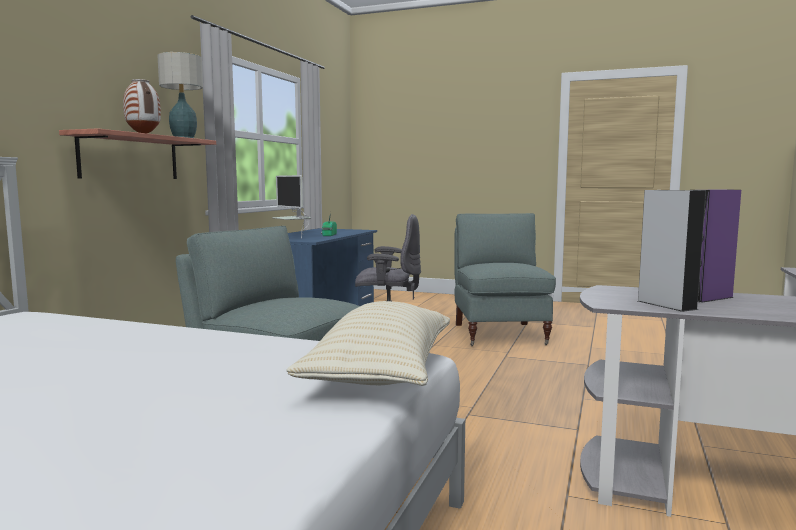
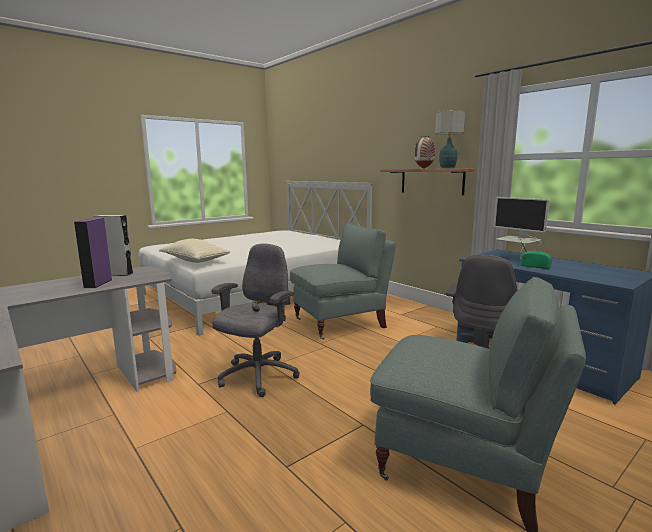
camera: 120 degrees right, 5 degrees up
(293, 236) = (517, 258): monitor -> monitor turned 120 degrees counterclockwise
(508, 406) = (257, 376): none -> grey office chair

